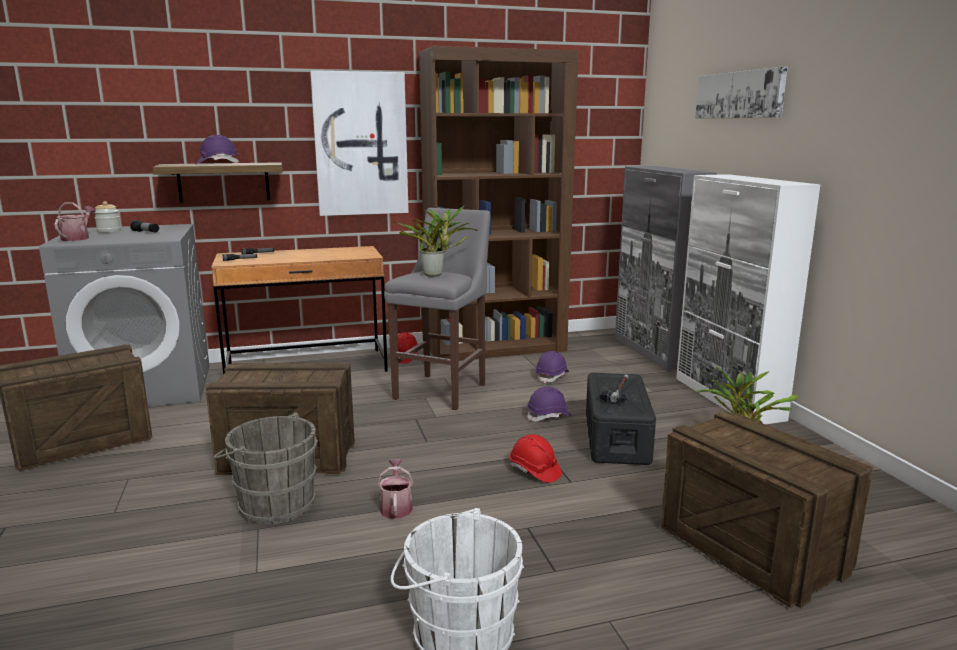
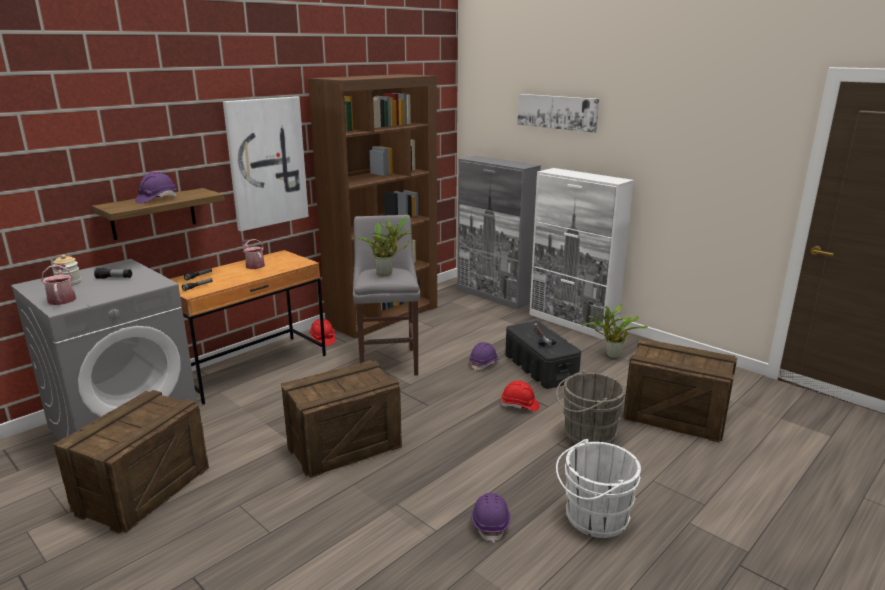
camera: 30 degrees left, 5 degrees up
(273, 504) = (383, 484): grey bucket -> grey bucket (586, 434)
(396, 507) = (466, 457): watering can -> watering can (254, 265)
(552, 376) = (451, 331): purple hard hat -> purple hard hat (490, 524)

